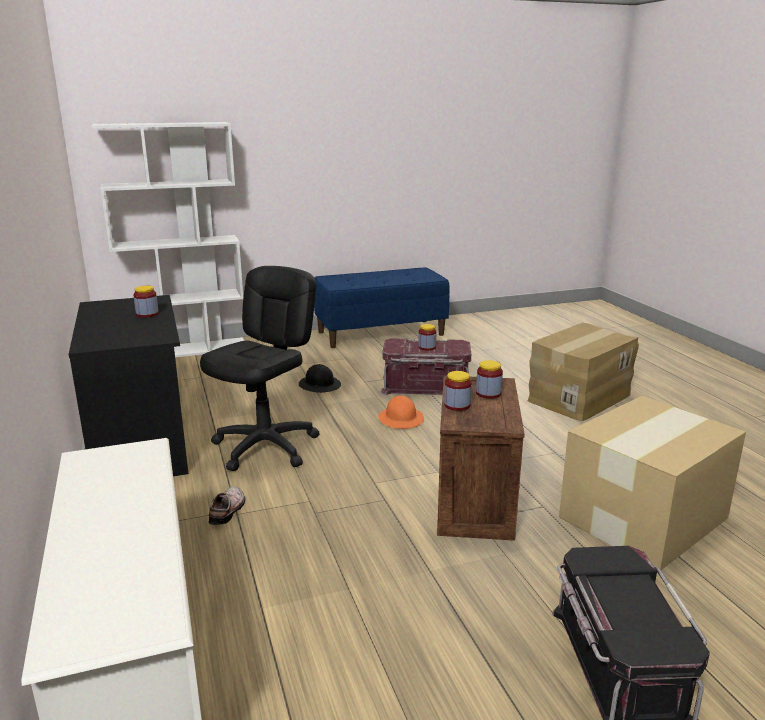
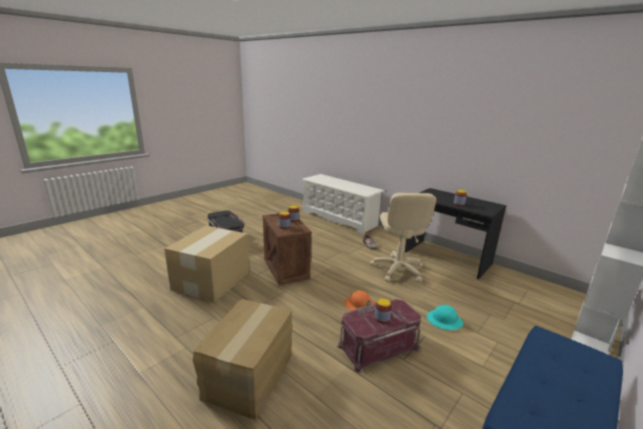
camera: 150 degrees right, 0 degrees up
(266, 447) = (397, 269): black office chair -> beige office chair
(320, 385) = (444, 321): black hard hat -> turquoise hard hat

